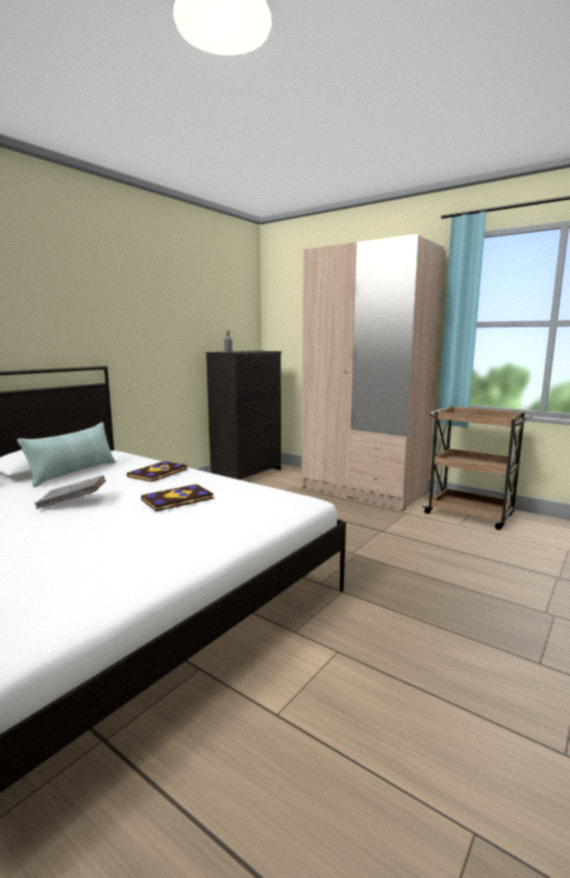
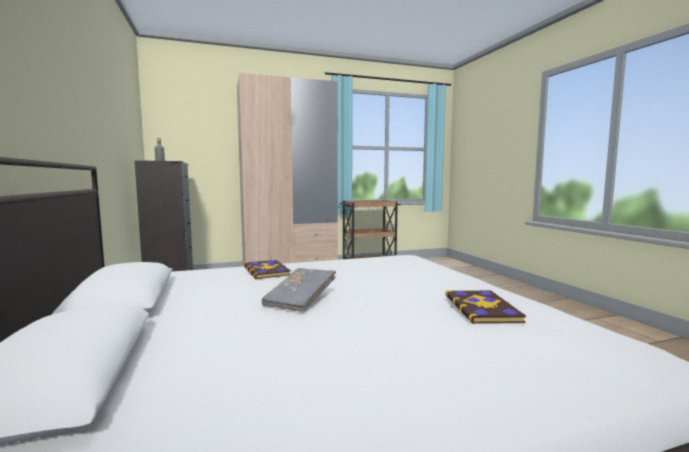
camera: 55 degrees left, 5 degrees down
(73, 473) = (182, 293): pillow -> none
(178, 499) = (356, 275): book -> book (483, 309)

